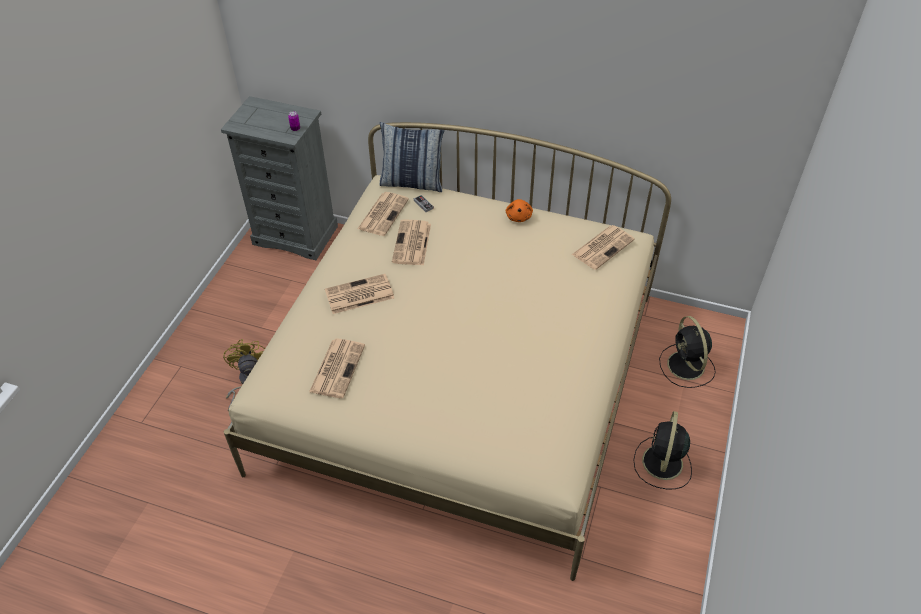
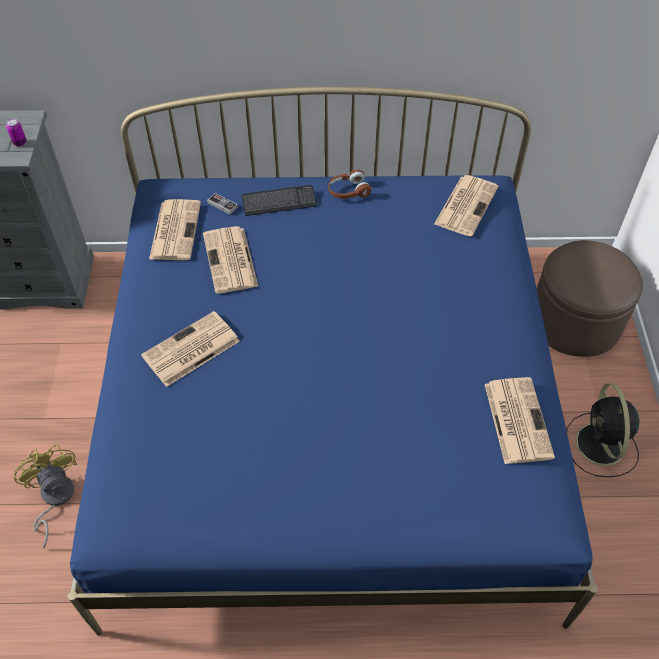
camera: 20 degrees left, 5 degrees up
(337, 367) = (205, 462): newspaper -> newspaper (517, 419)
(412, 183) = (195, 179): pillow -> none
(461, 380) = (329, 413): beige bed -> blue bed
(464, 212) = (279, 202): none -> keyboard
(519, 216) = (348, 191): orange plush toy -> brown headphones
(686, 367) = (575, 320): black fan -> brown ottoman

